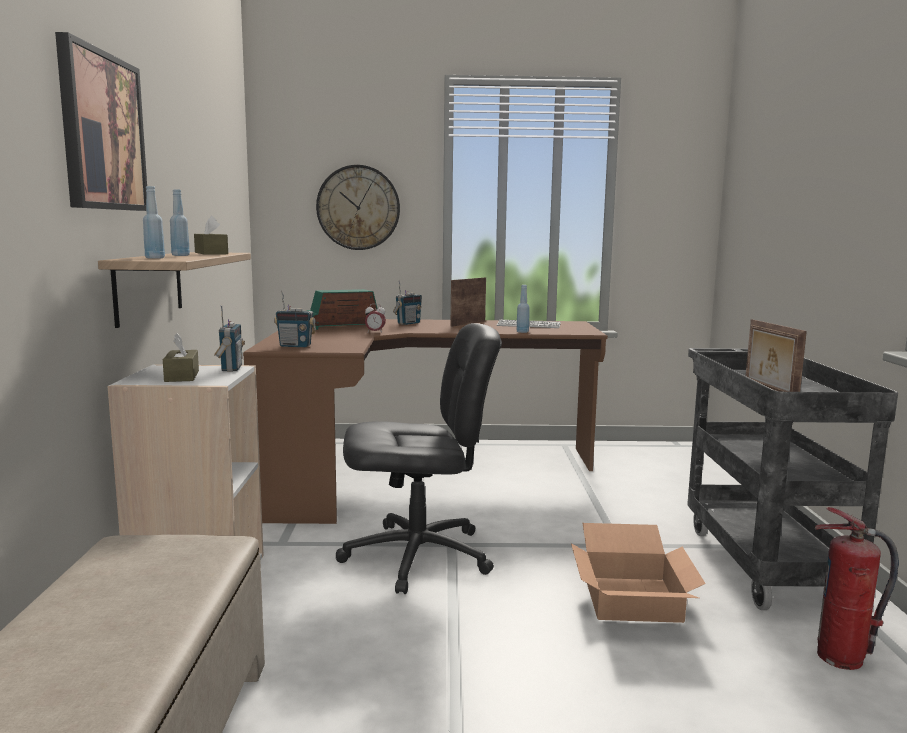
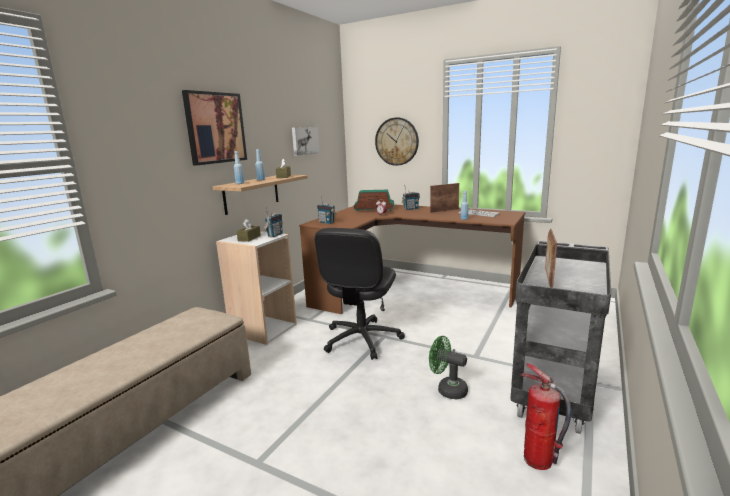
camera: 30 degrees right, 5 degrees up
(209, 190) = (304, 140): none -> picture
(418, 556) = (361, 339): black office chair -> black office chair turned 90 degrees clockwise
(634, 599) = (447, 389): cardboard box -> green fan

